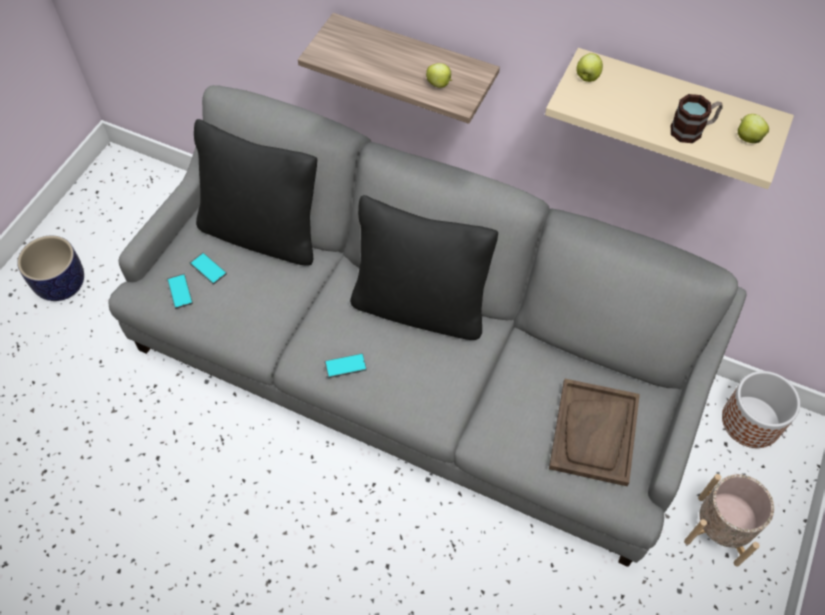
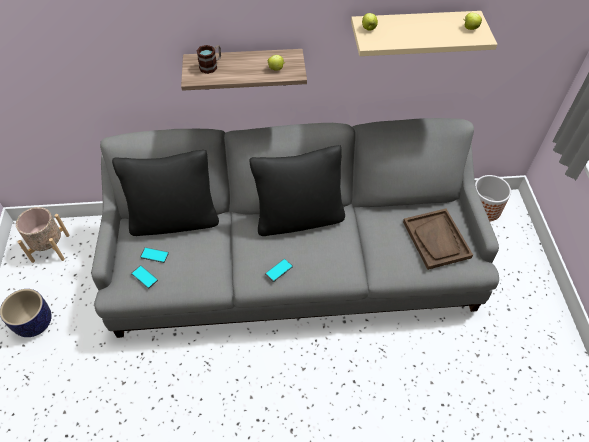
camera: 30 degrees left, 5 degrees down
(692, 130) = (441, 34): mug -> mug (211, 66)
(718, 530) = (505, 269): beige planter -> beige planter (50, 248)

